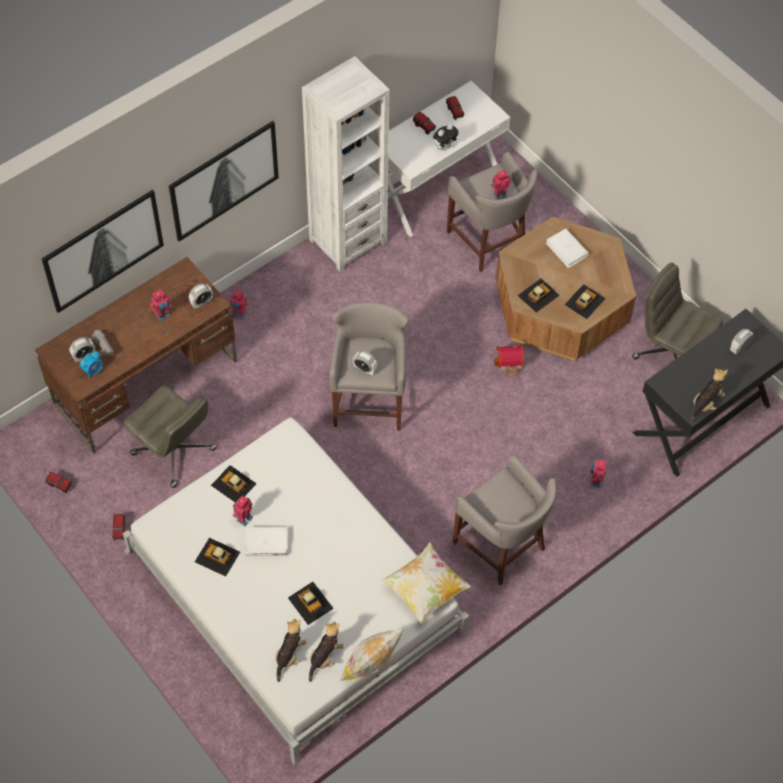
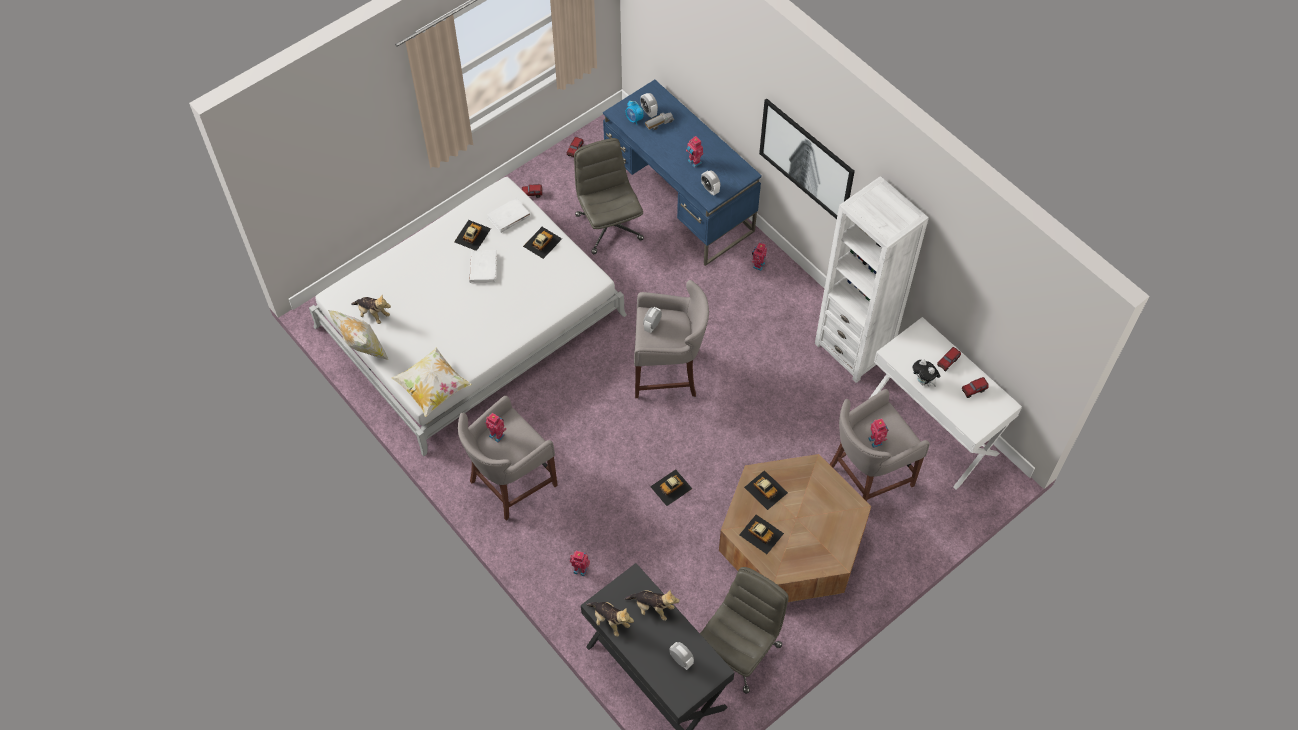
camera: 90 degrees right, 0 degrees up
(102, 249) = (716, 79): picture -> none
(146, 382) = (679, 201): brown desk -> blue desk
(174, 452) = (608, 226): grey office chair -> grey office chair turned 120 degrees clockwise
(243, 518) = (508, 251): toy robot -> toy robot (497, 435)
(289, 655) = (377, 289): plush toy -> plush toy (652, 607)
(310, 602) = (424, 302): toy car -> toy car (671, 487)
(510, 364) = (714, 493): toy house -> none
(567, 249) = (827, 518): white book -> white book (508, 217)

